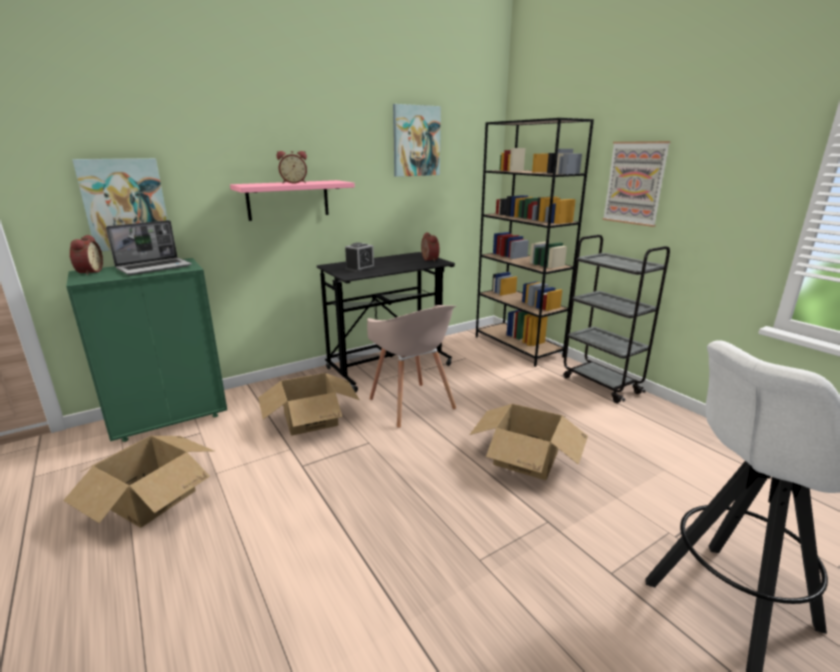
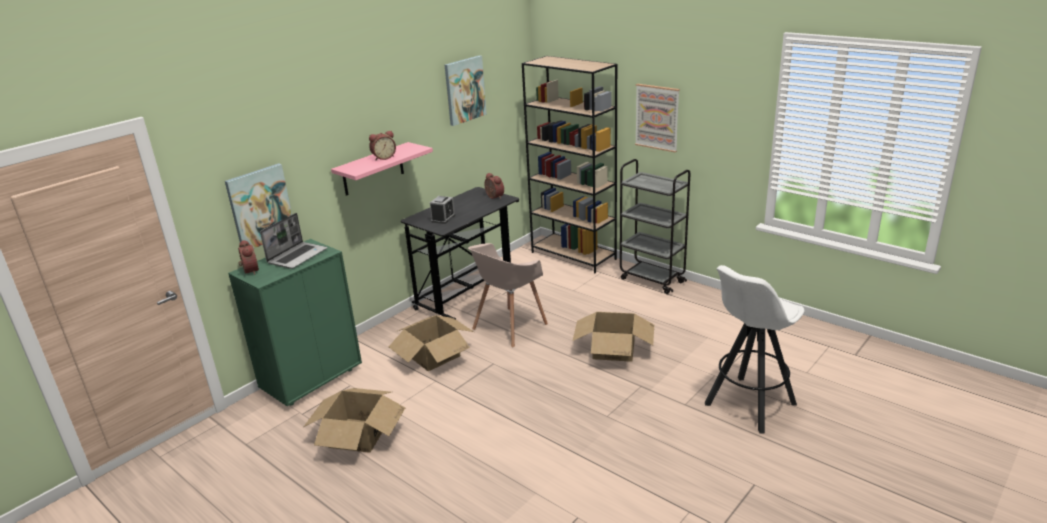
camera: 15 degrees left, 5 degrees up
(412, 405) = (509, 327): beige chair -> beige chair turned 90 degrees clockwise

